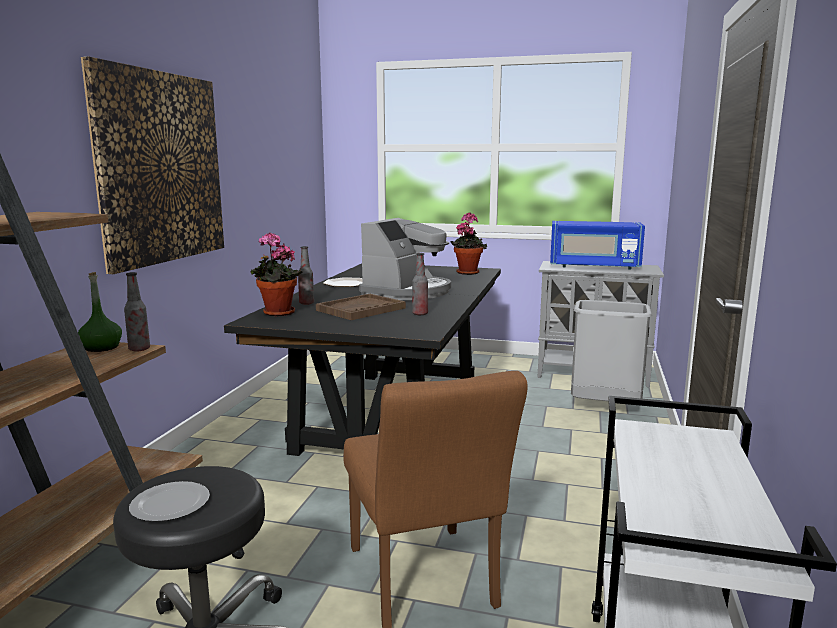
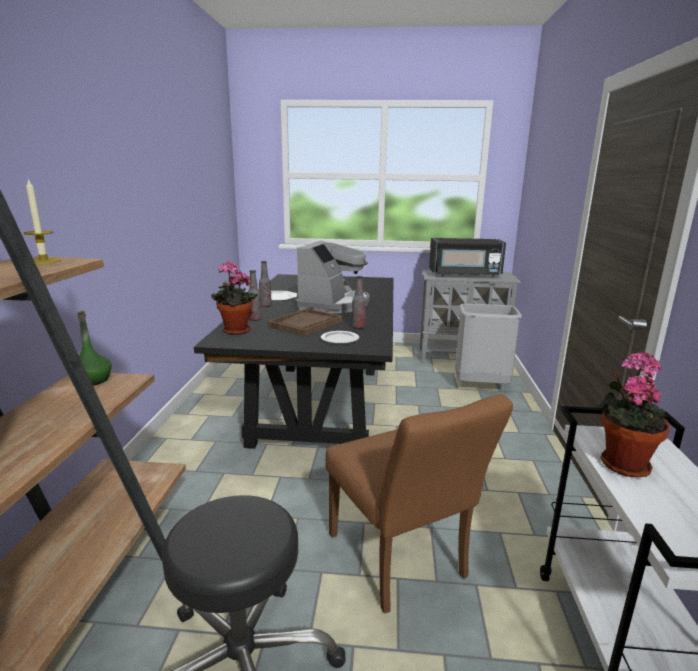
camera: 10 degrees left, 5 degrees up
(49, 214) = (44, 261): none -> candle
(139, 349) = (131, 380): bottle -> bottle (265, 305)
(161, 168) = (117, 201): picture -> none
(169, 504) = (216, 545): plate -> plate (339, 339)
(467, 272) = (370, 282): potted plant -> potted plant (622, 463)
(594, 266) = (464, 274): blue microwave -> black microwave

